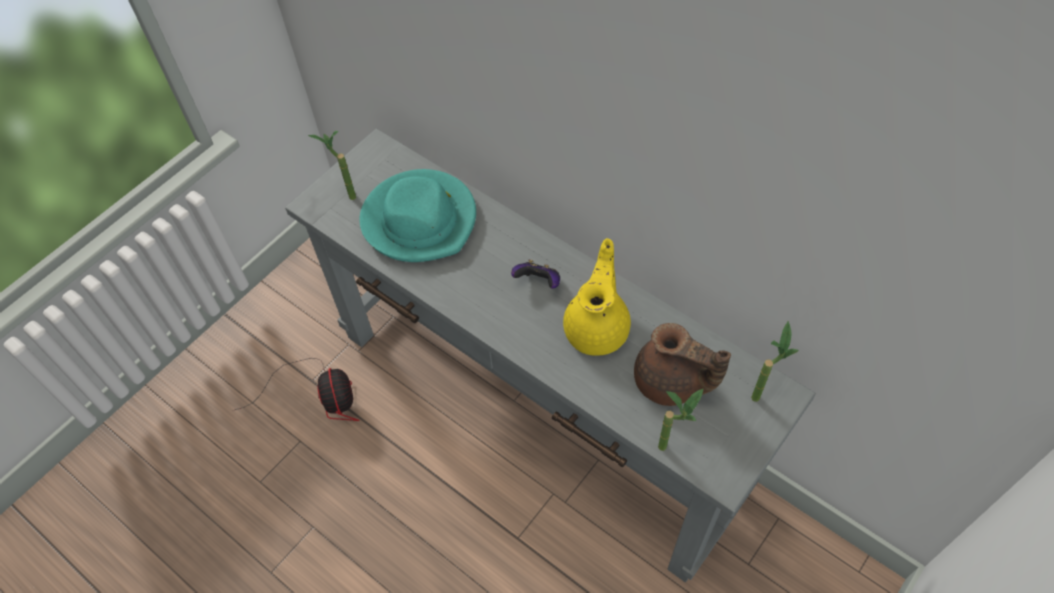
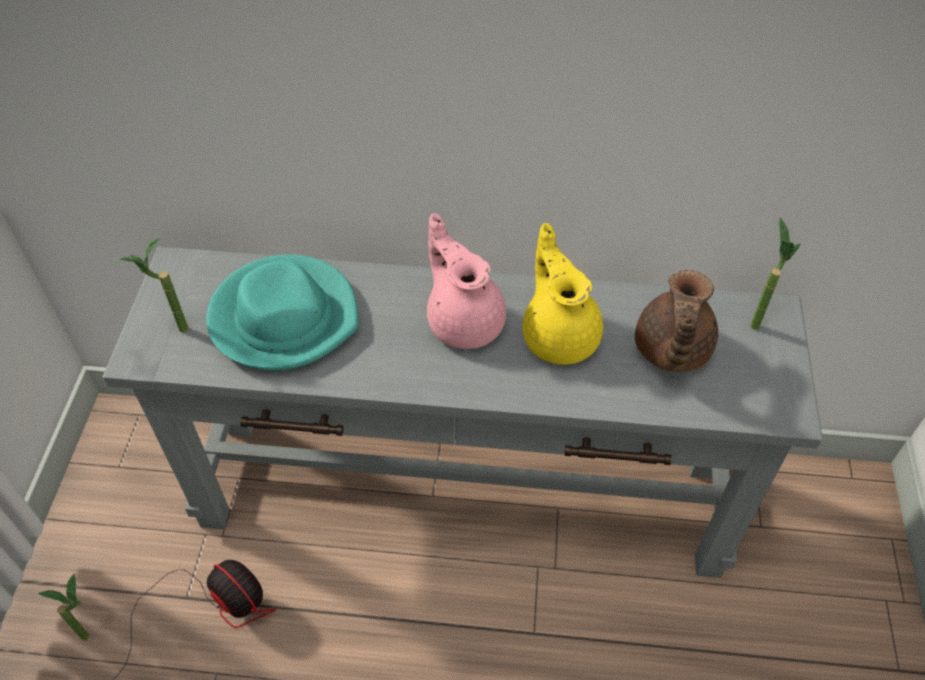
camera: 35 degrees left, 5 degrees down
(538, 282) = (464, 320): game controller -> pink teapot
(671, 383) = (670, 351): brown teapot -> brown teapot turned 105 degrees clockwise
(671, 446) = (719, 410): potted plant -> potted plant (93, 632)

